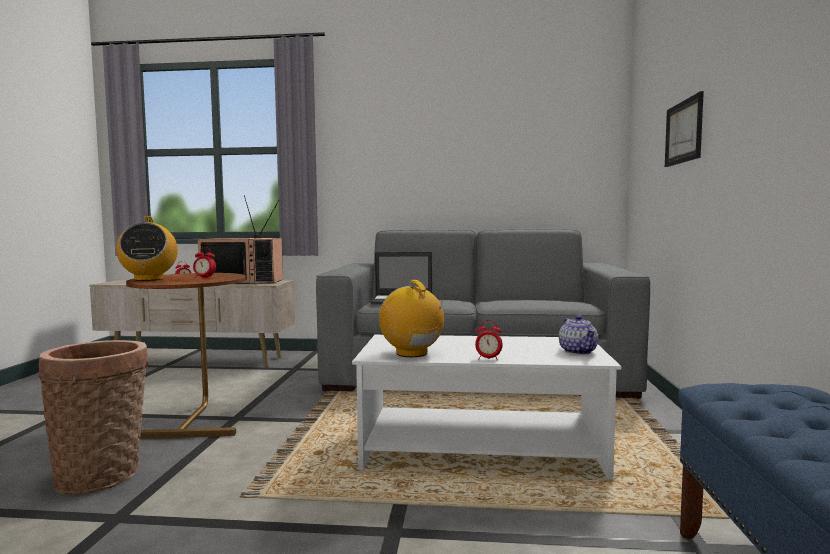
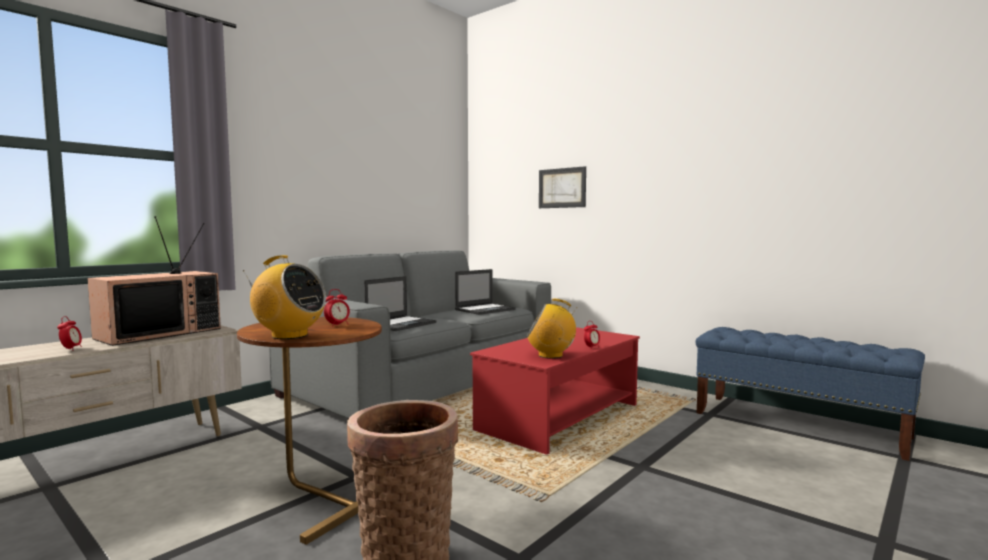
camera: 55 degrees left, 0 degrees up
(482, 449) = (560, 417): white coffee table -> red coffee table
(538, 302) = (485, 309): none -> laptop
(578, 351) = (601, 334): teapot -> none

